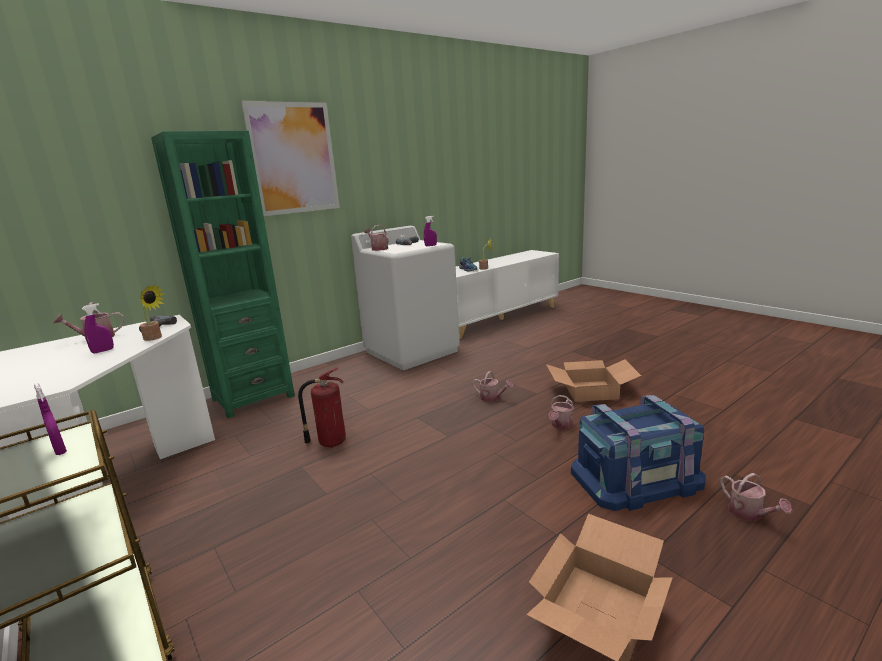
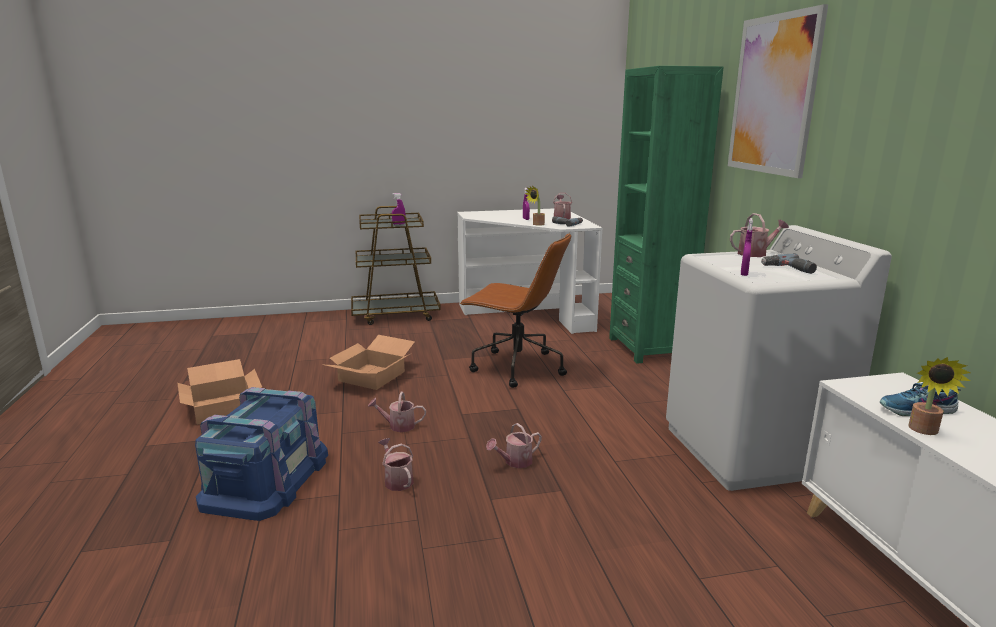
camera: 115 degrees right, 0 degrees up
(330, 442) = (516, 367): fire extinguisher -> brown office chair
(591, 390) = (447, 551): cardboard box -> cardboard box (372, 377)
(749, 514) = (145, 506): watering can -> watering can (398, 426)

